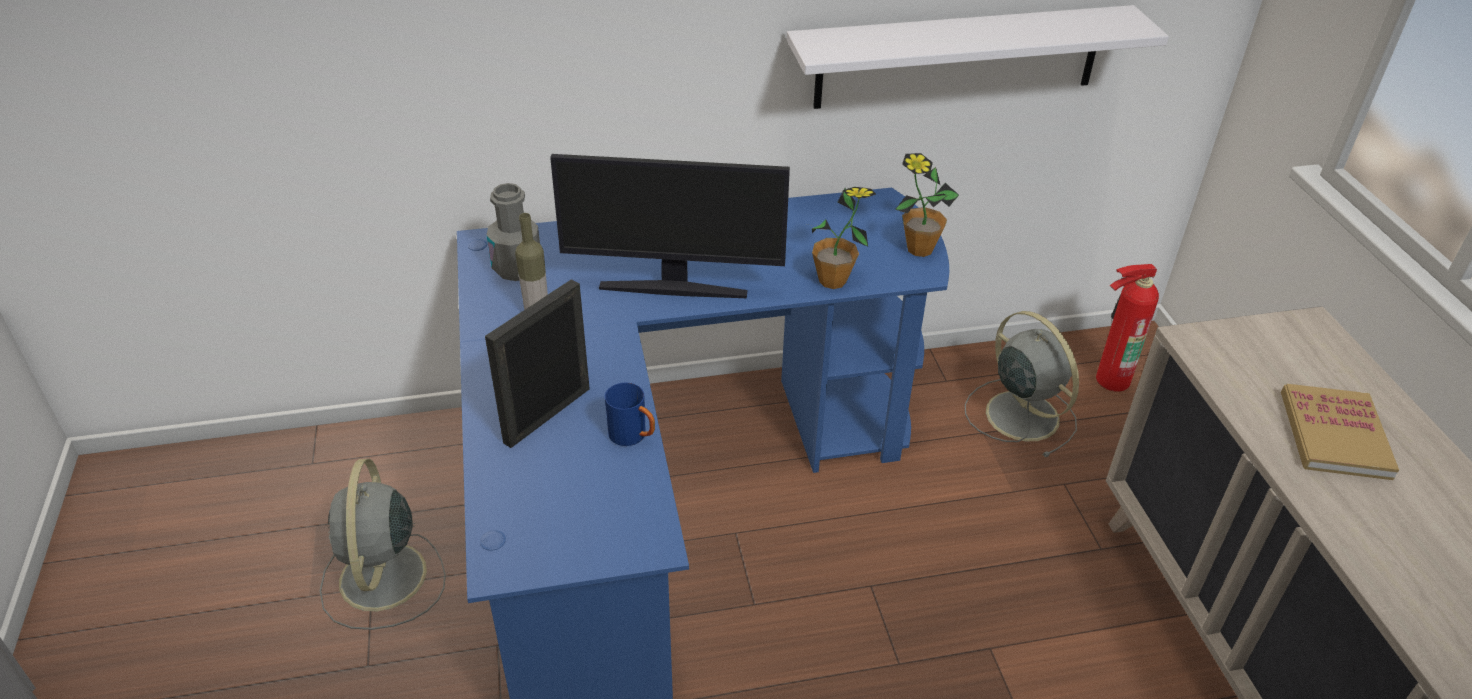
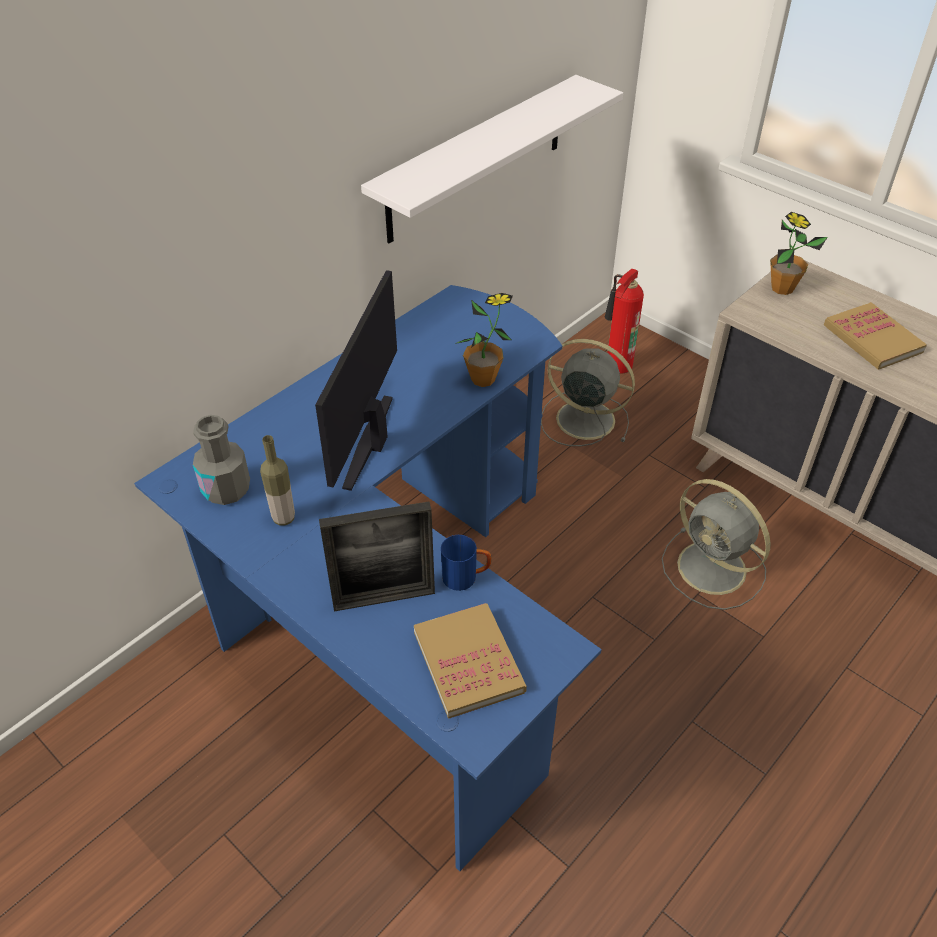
camera: 35 degrees left, 5 degrees up
(382, 580) = (228, 822): grey fan -> grey fan (714, 569)
(547, 415) = (384, 598): picture frame -> picture frame turned 105 degrees counterclockwise
(559, 504) = (468, 662): none -> book
(673, 287) = (373, 442): monitor -> monitor turned 135 degrees clockwise
(919, 249) = (518, 325): potted plant -> potted plant (782, 288)

